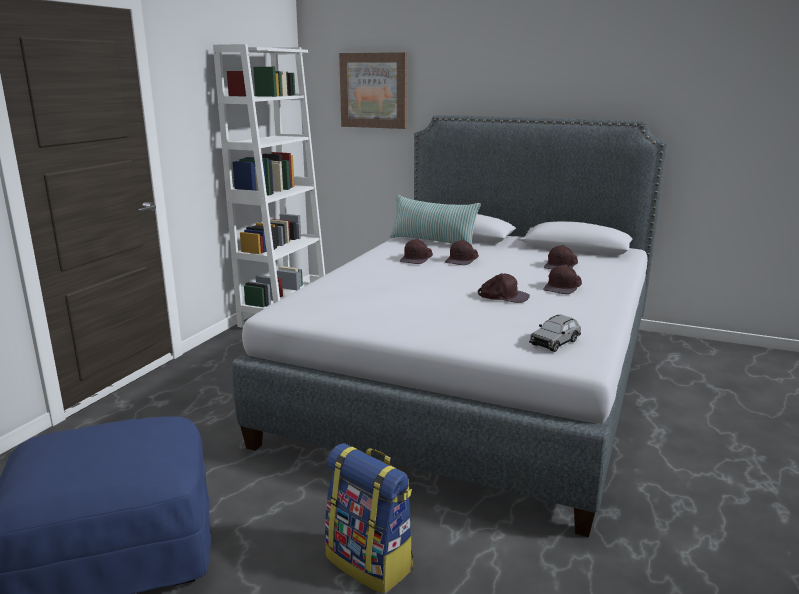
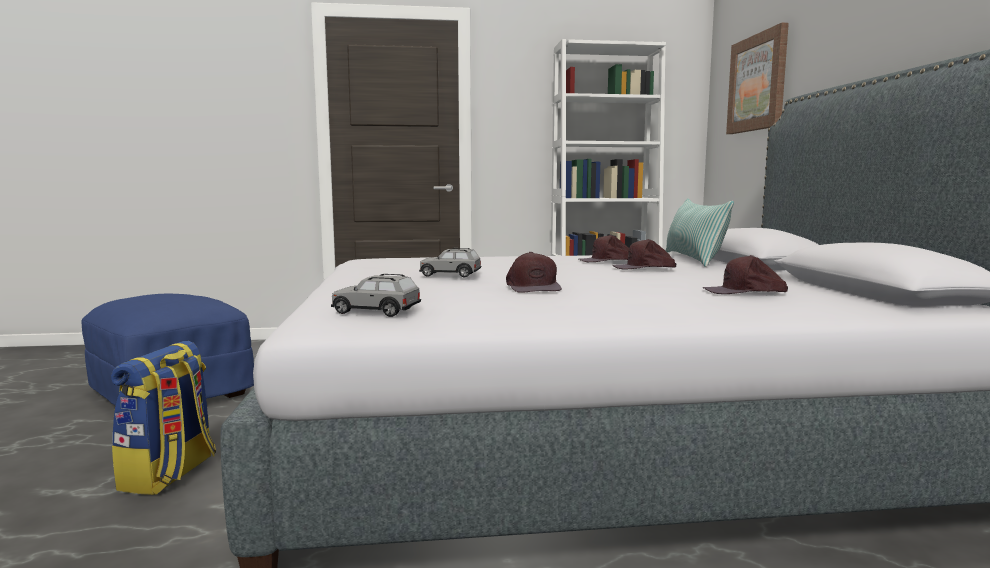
camera: 60 degrees right, 10 degrees down
(432, 304) = (450, 275): none -> grey toy car
(563, 287) = (632, 299): brown cap -> none

